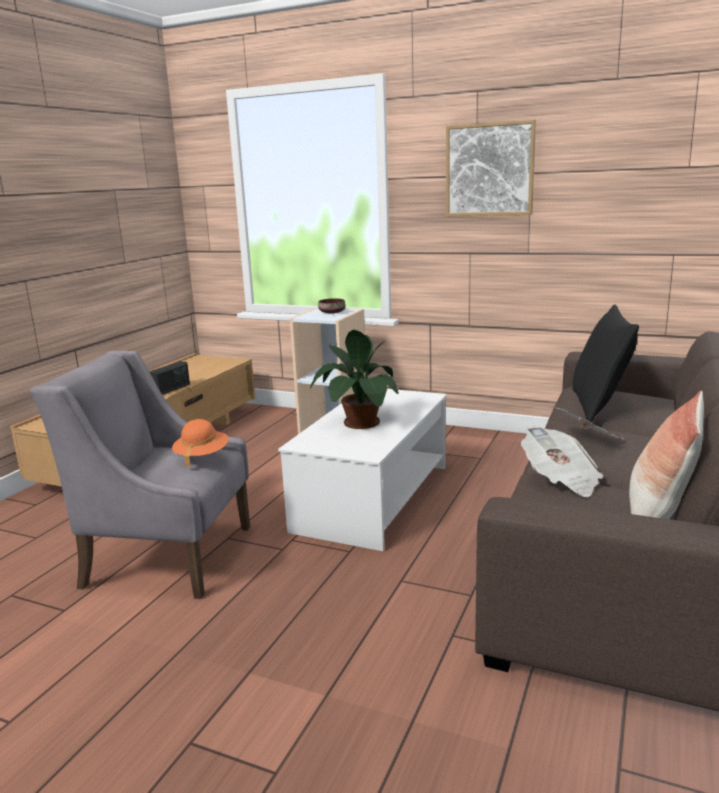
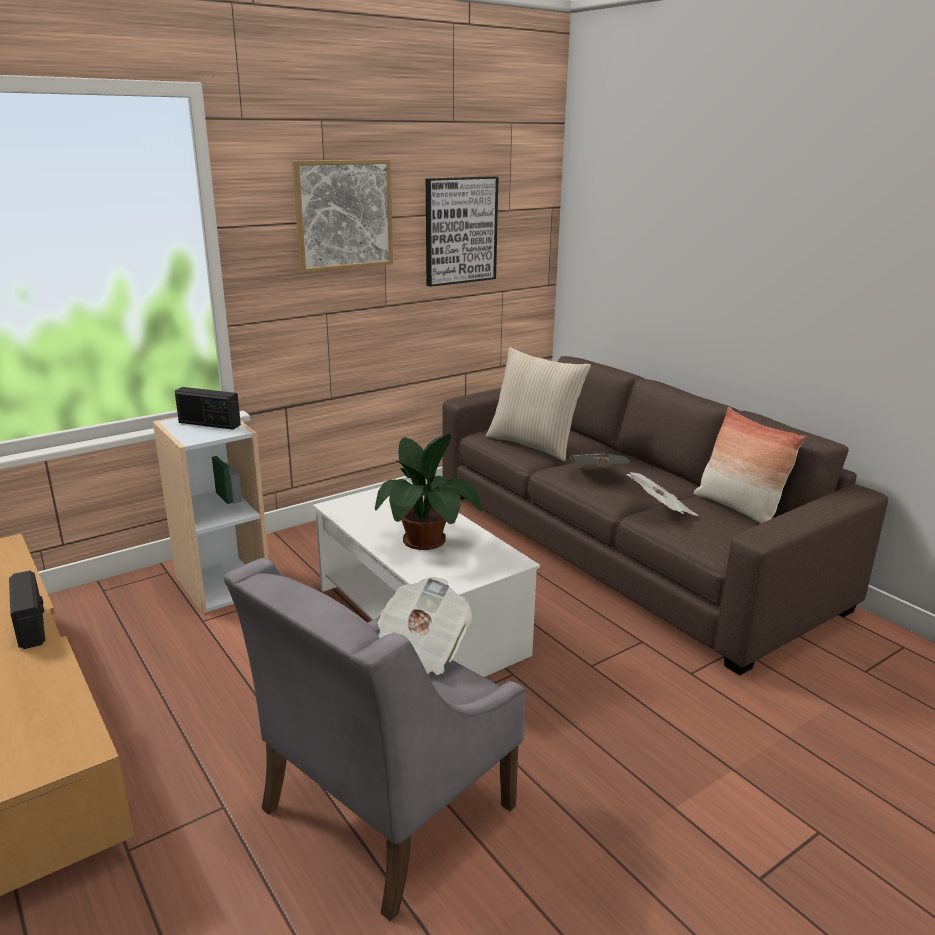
camera: 60 degrees left, 5 degrees up
(202, 456) = (419, 651): orange hat -> newspaper
(332, 313) = (209, 424): brown bowl -> radio
(599, 406) = (534, 444): black pillow -> beige pillow
(616, 187) = (460, 230): none -> picture

